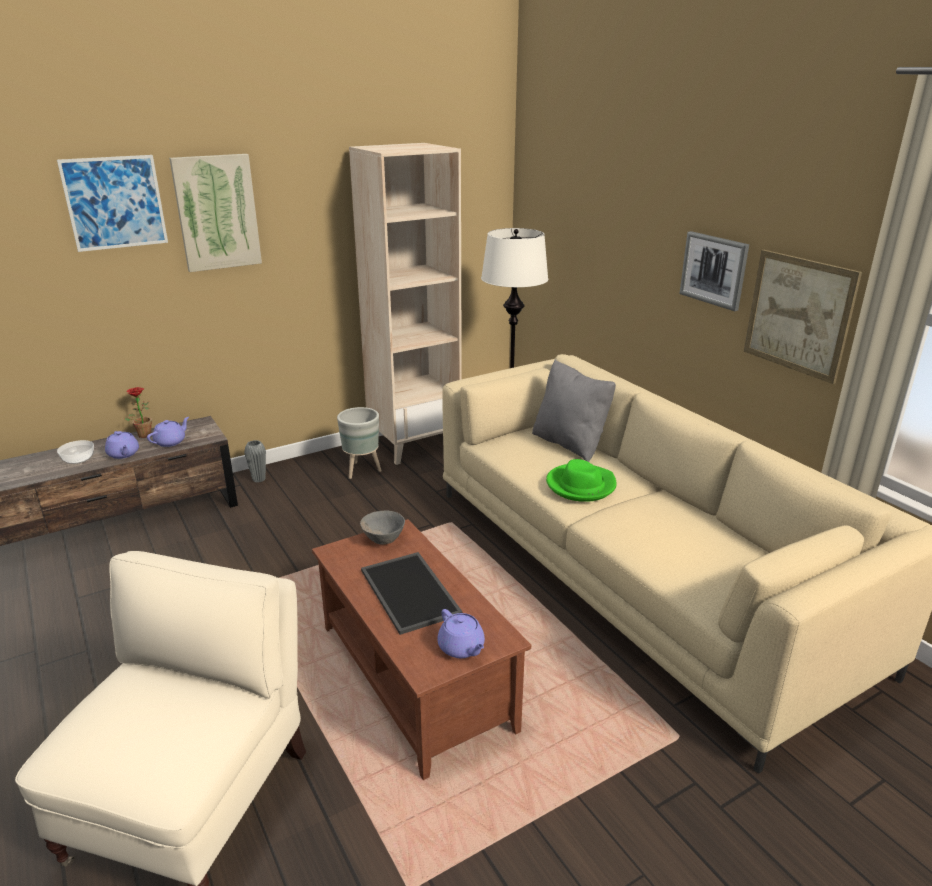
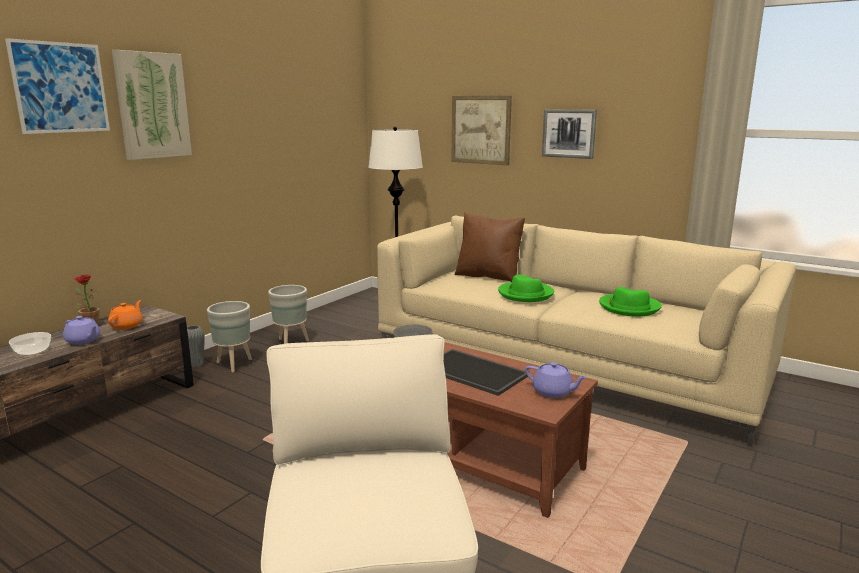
camera: 25 degrees left, 10 degrees down
(171, 442) = (127, 325): purple teapot -> orange teapot
(290, 486) = (234, 364): none -> grey planter
(414, 444) = (320, 320): beige bookcase -> none
(570, 444) = (488, 276): grey pillow -> brown pillow
(687, 539) = (629, 307): none -> green hat
(799, 314) = (643, 151): picture -> picture (480, 130)

